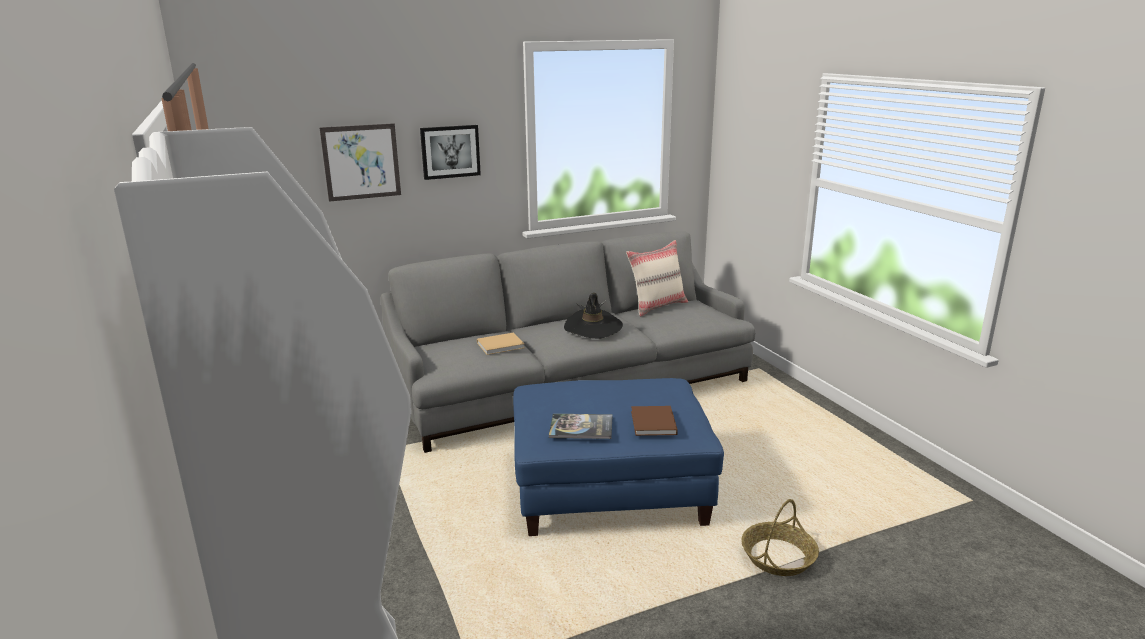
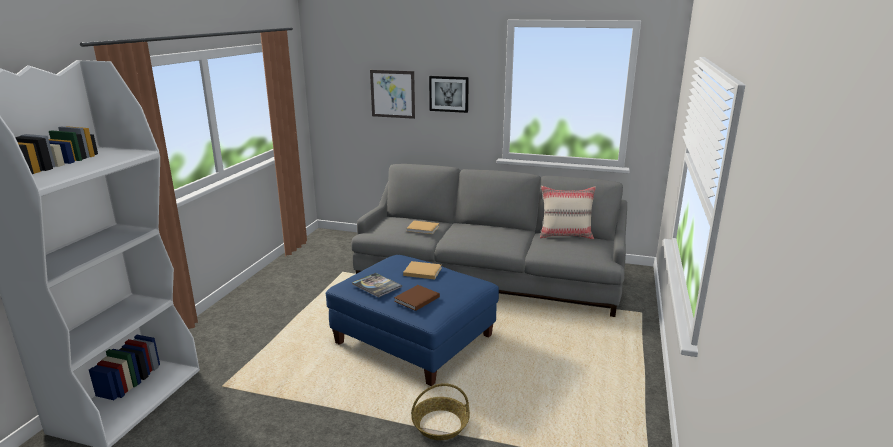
camera: 40 degrees right, 0 degrees up
(593, 327) = (492, 235): black hat -> none
(597, 392) = (421, 271): none -> beige book

